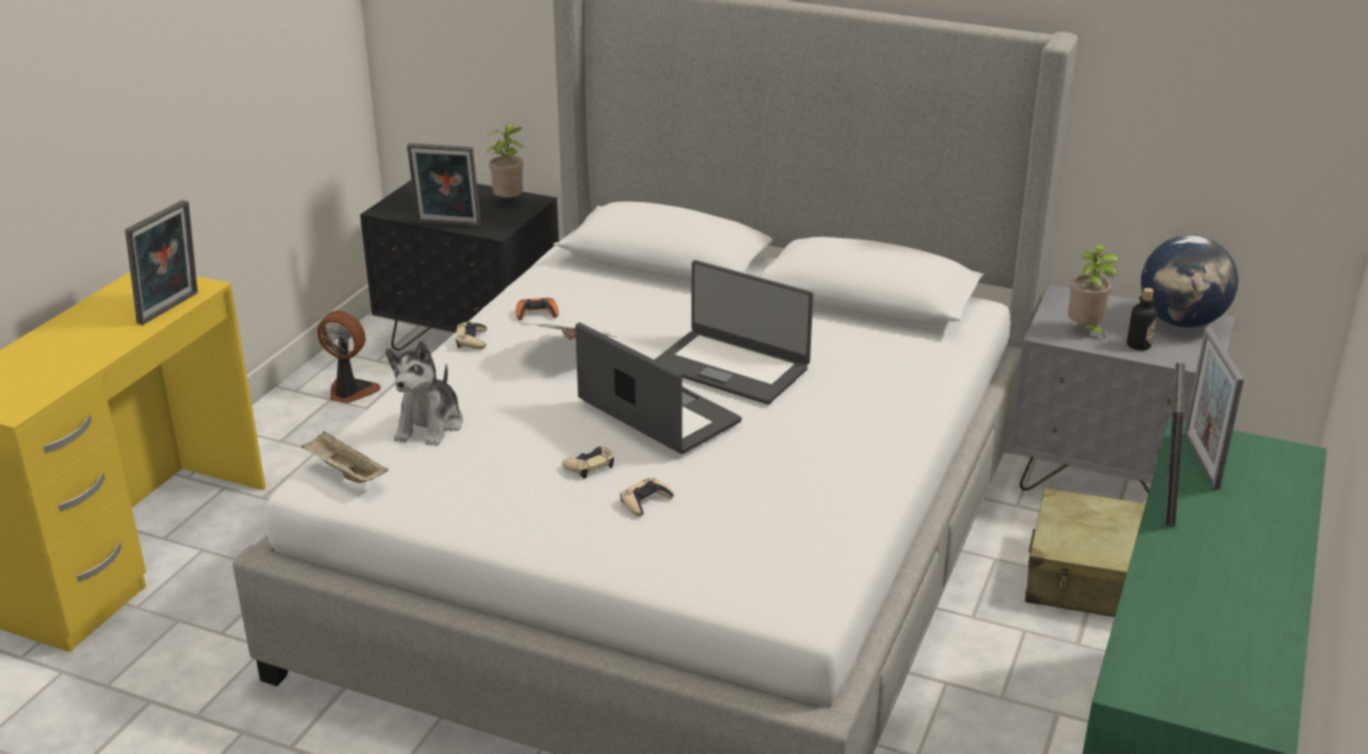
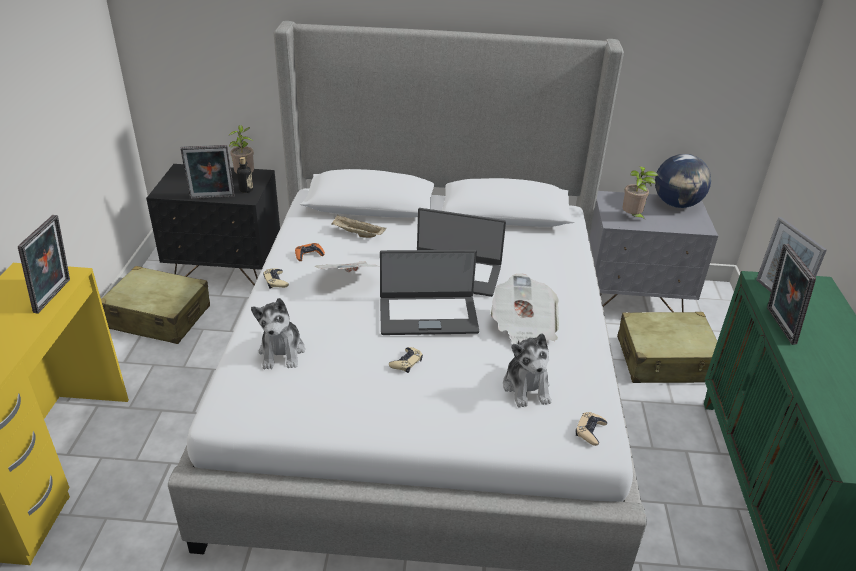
camera: 20 degrees left, 5 degrees up
(344, 472) = (240, 402): beige tray -> beige tray (357, 234)
(350, 392) = (158, 317): fan -> beige suitcase
(645, 501) = (457, 382): beige game controller -> beige game controller (590, 431)
(657, 413) = (428, 315): laptop -> laptop turned 150 degrees clockwise
(742, 525) = (526, 387): none -> plush toy
(788, 453) = (523, 329): none -> newspaper
(1138, 345) = (664, 222): bottle -> bottle (246, 190)

